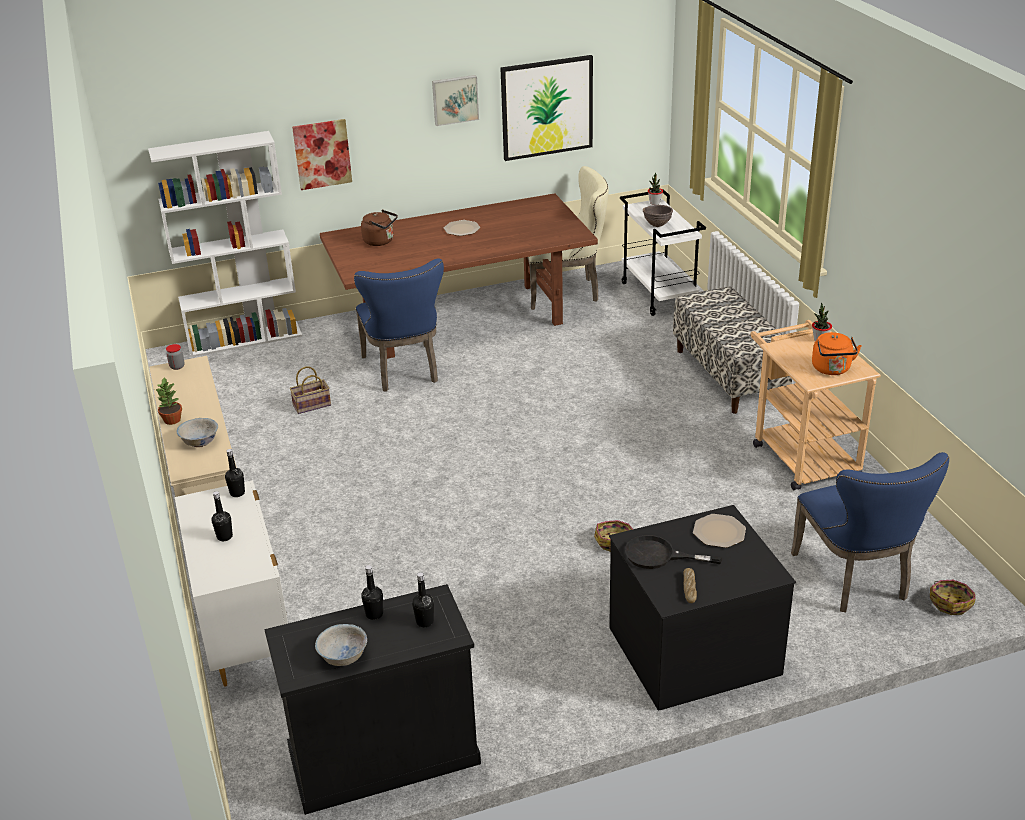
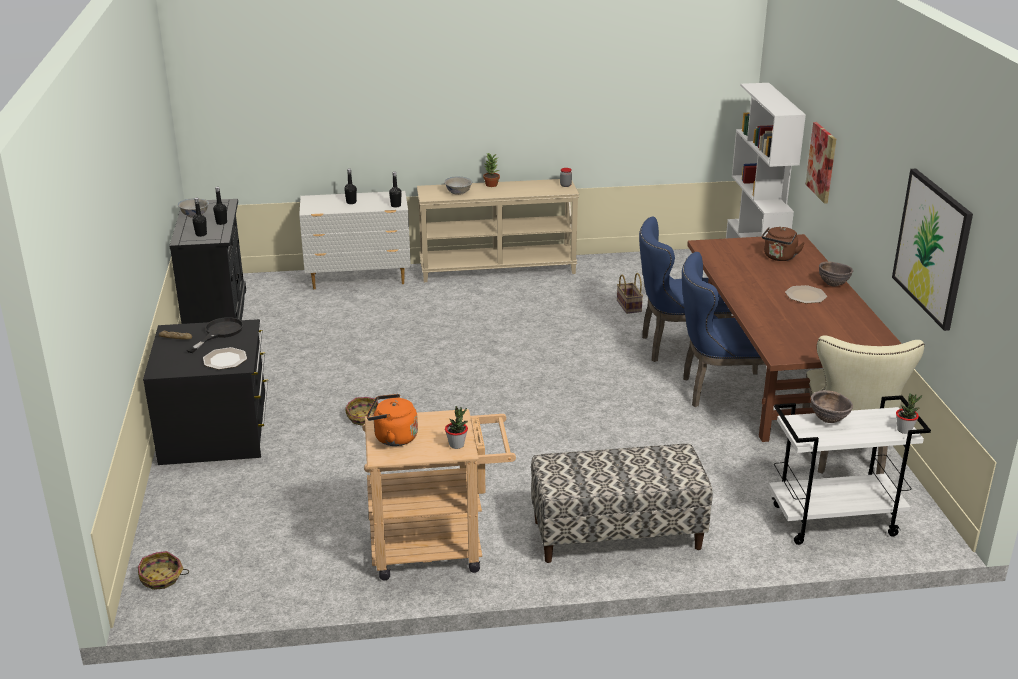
camera: 100 degrees right, 5 degrees down
(435, 219) = (833, 285): none -> brown bowl
(455, 99) = (886, 177): picture -> none
(856, 580) = (231, 531): blue chair -> blue chair (719, 391)

